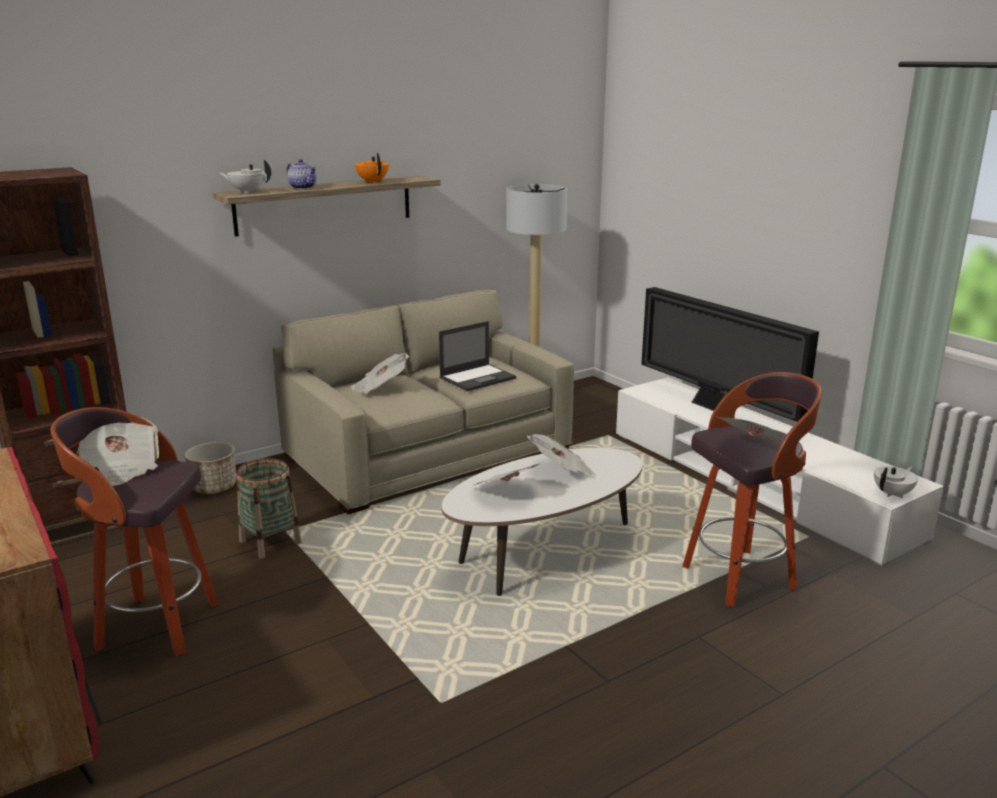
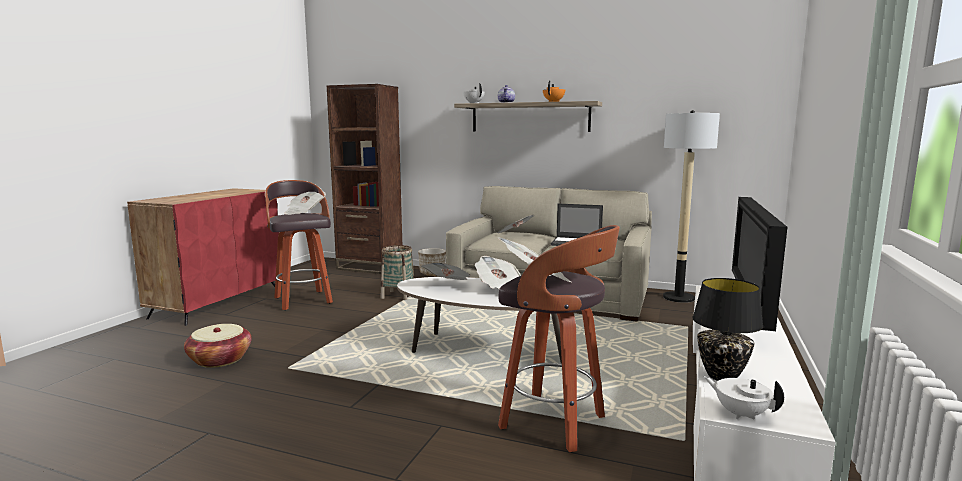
camera: 55 degrees right, 10 degrees down
(332, 762) = (220, 359): none -> basket
(829, 472) = (721, 376): none -> black table lamp
(893, 494) = (740, 414): white teapot -> white teapot turned 150 degrees counterclockwise

